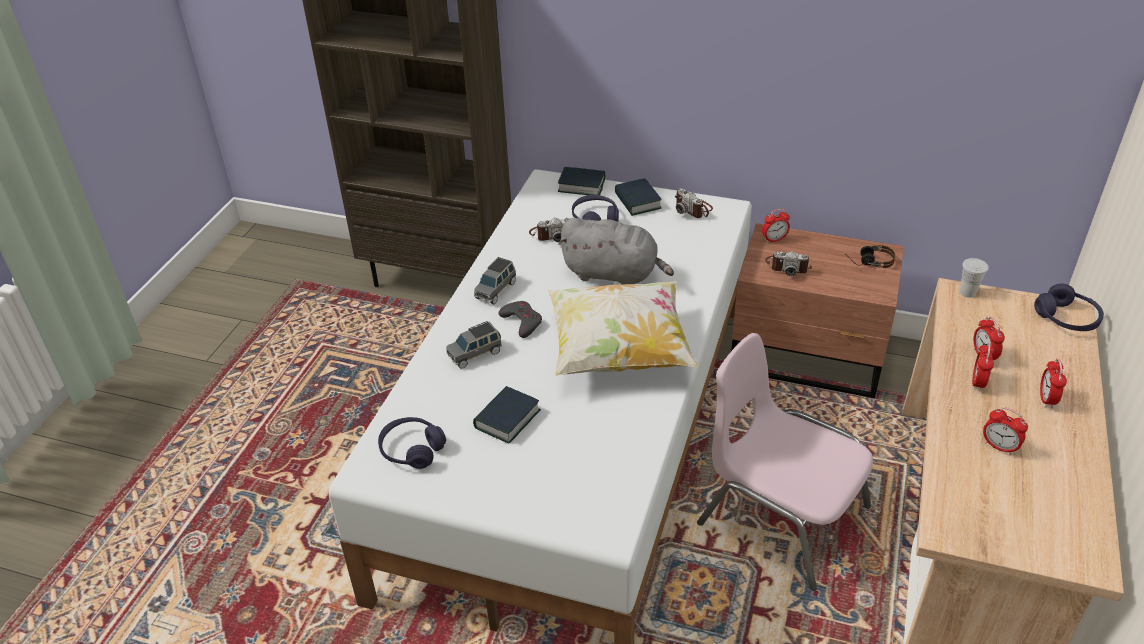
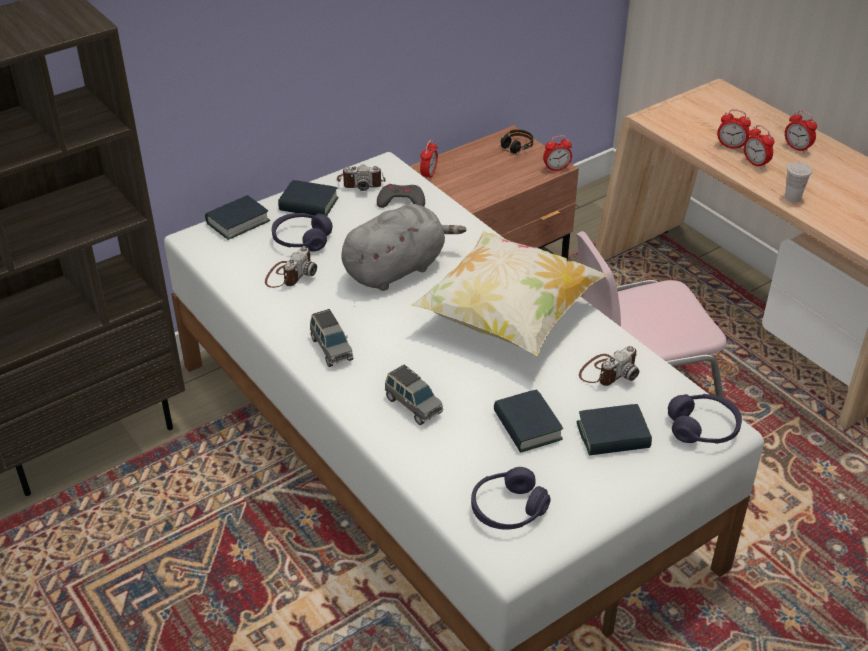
camera: 55 degrees left, 0 degrees up
(475, 354) = (413, 405): grey toy car -> grey toy car turned 45 degrees counterclockwise
(522, 322) = (399, 354): grey game controller -> grey game controller (401, 201)
(540, 470) = (613, 436): none -> book
(788, 266) = (471, 187): camera -> camera (608, 371)
(967, 292) = (657, 114): white cup -> white cup (792, 197)
(999, 447) = (825, 190): alarm clock -> alarm clock (556, 169)
(1066, 318) = (725, 96): purple headphones -> purple headphones (703, 428)

